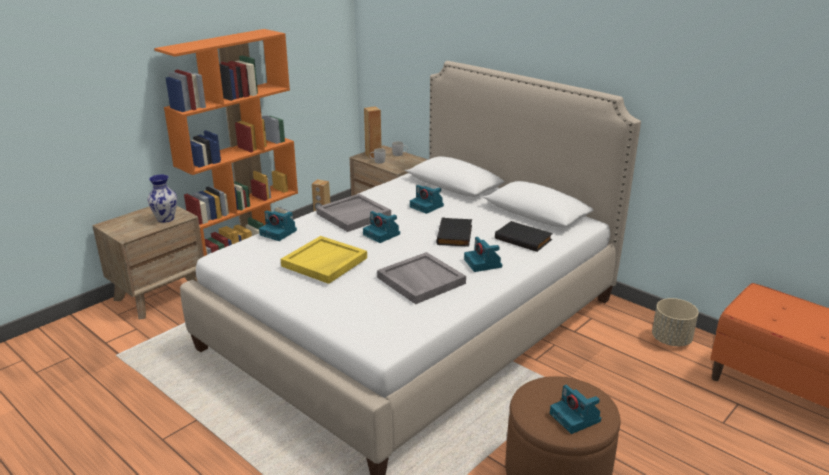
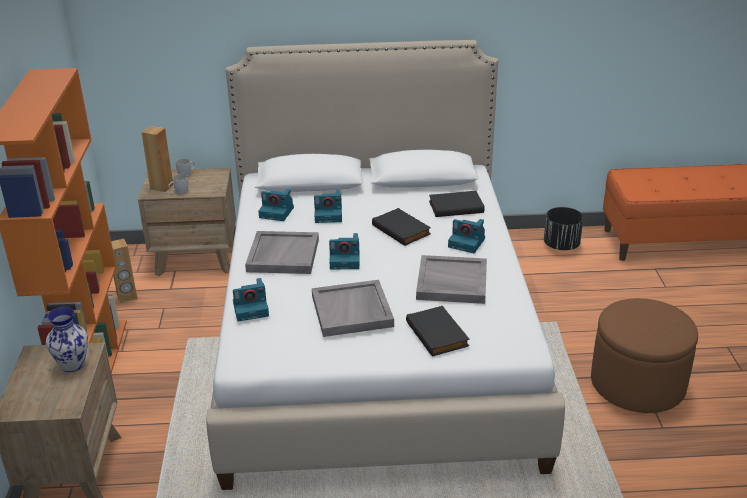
camera: 45 degrees left, 5 degrees up
(324, 262) = (352, 311): yellow tray -> grey tray
(347, 303) = (438, 334): none -> black book
(576, 418) = (666, 325): camera -> camera (277, 212)
(671, 340) = (561, 245): beige planter -> black planter

